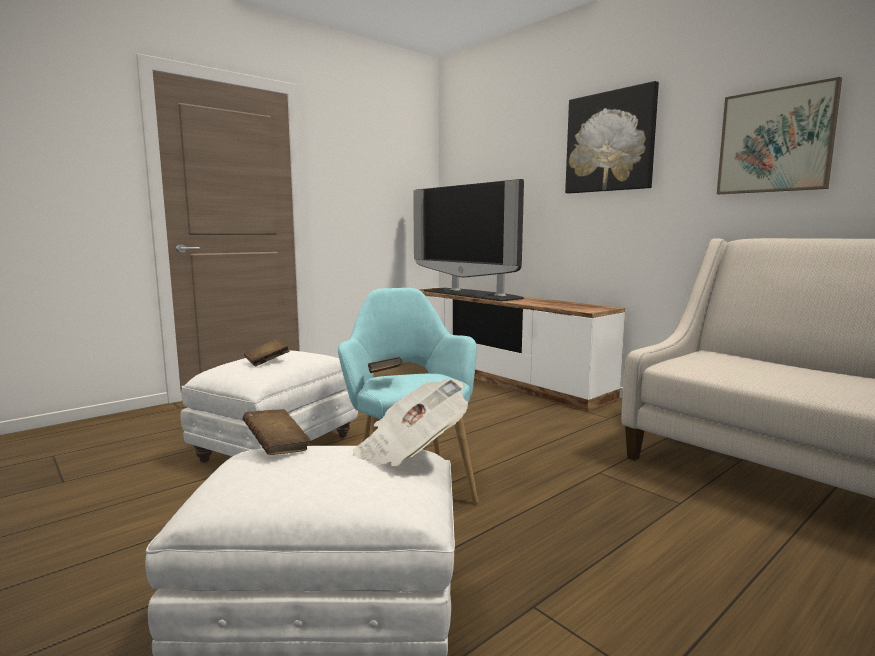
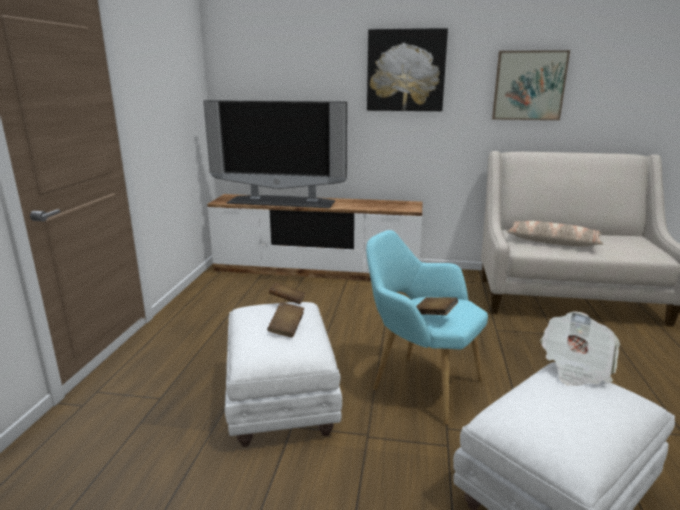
camera: 40 degrees left, 10 degrees up
(277, 447) = (521, 401): brown book -> brown book (287, 302)
(744, 368) = (552, 242): none -> pillow

